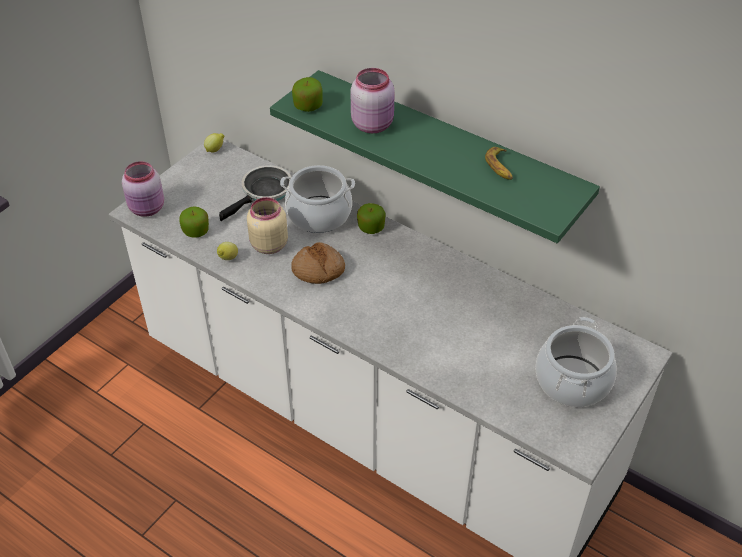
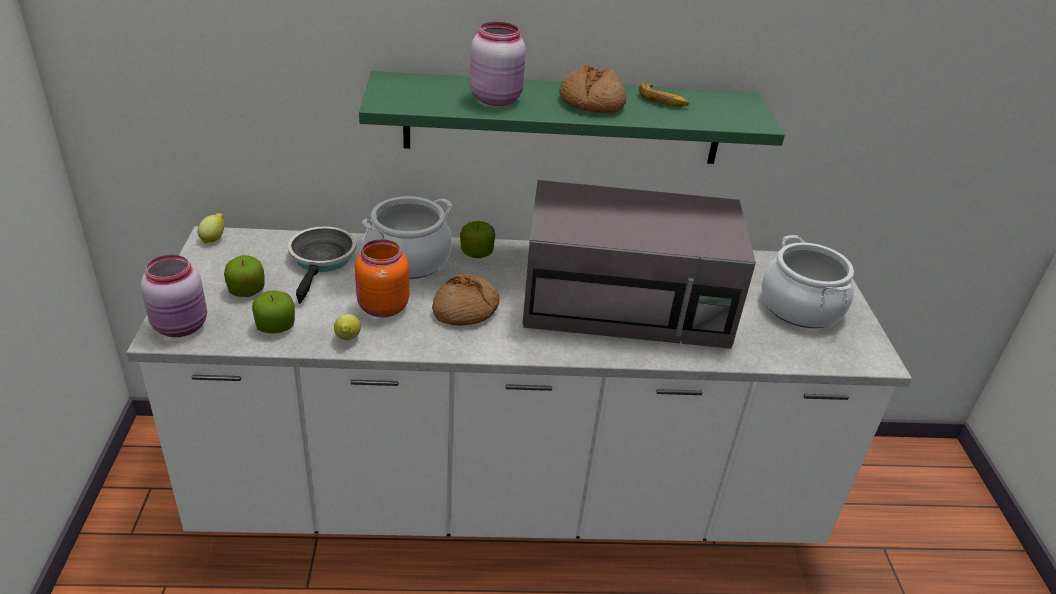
camera: 40 degrees left, 10 degrees down
(268, 245) = (381, 307): beige jar -> orange jar
(308, 106) = (403, 100): apple -> apple (246, 290)
(438, 314) = (629, 302): none -> grey microwave
(439, 151) = (591, 103): none -> bread

